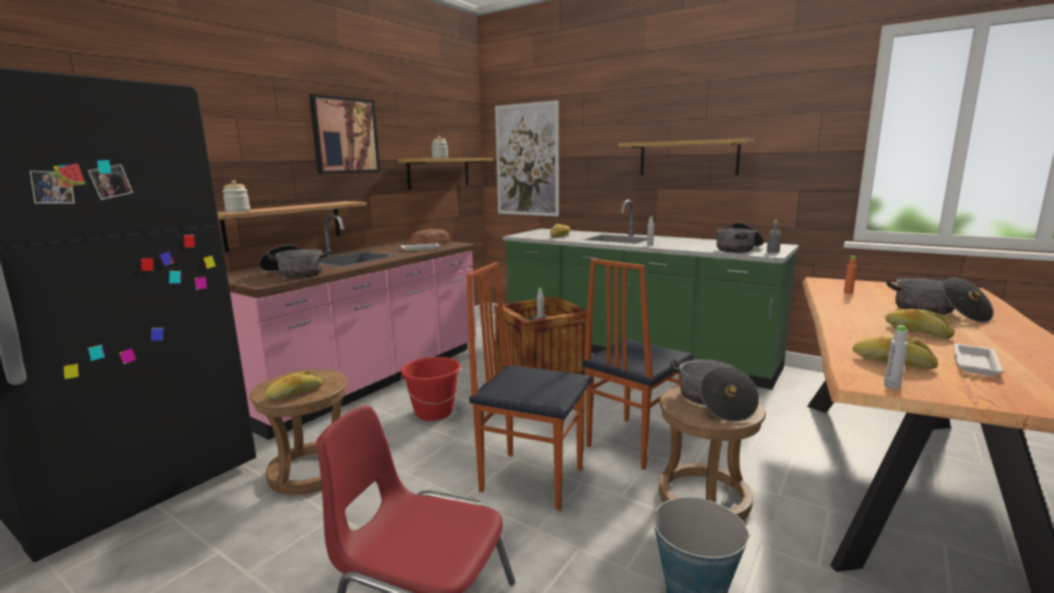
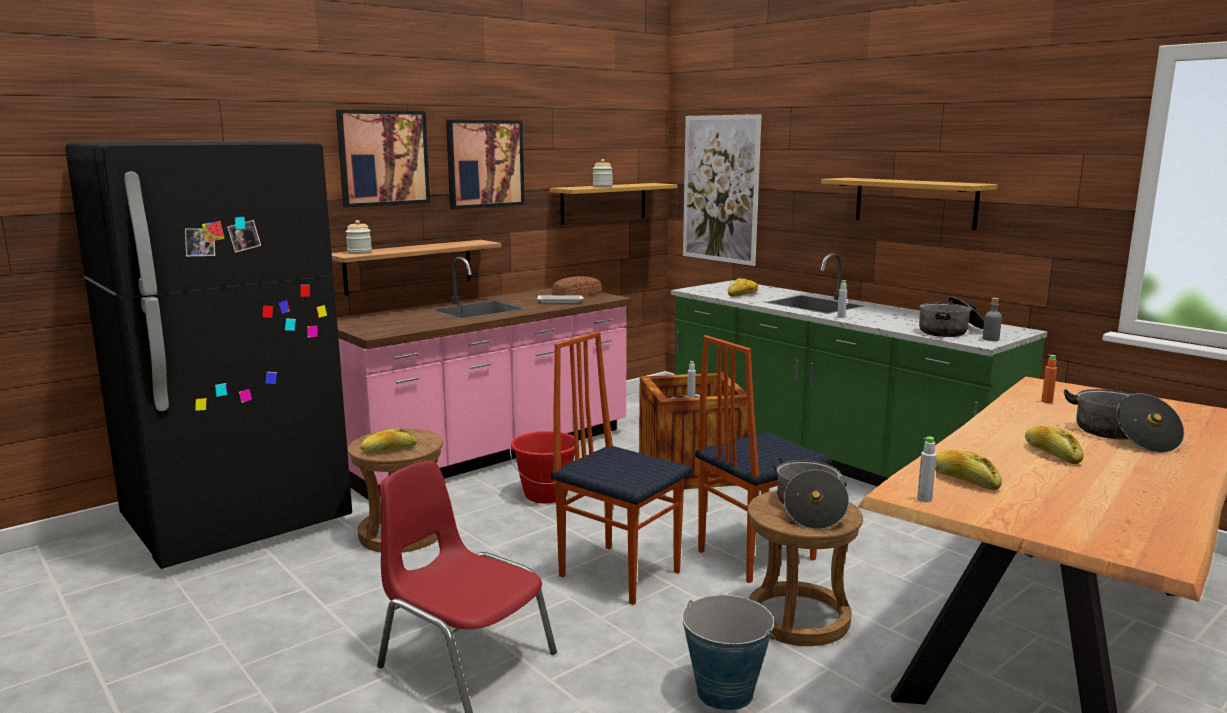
camera: 15 degrees right, 0 degrees up
(253, 125) = (383, 158): none -> picture
(294, 274) = (409, 324): cooking pot -> none
(975, 363) = (1058, 491): white tray -> none

